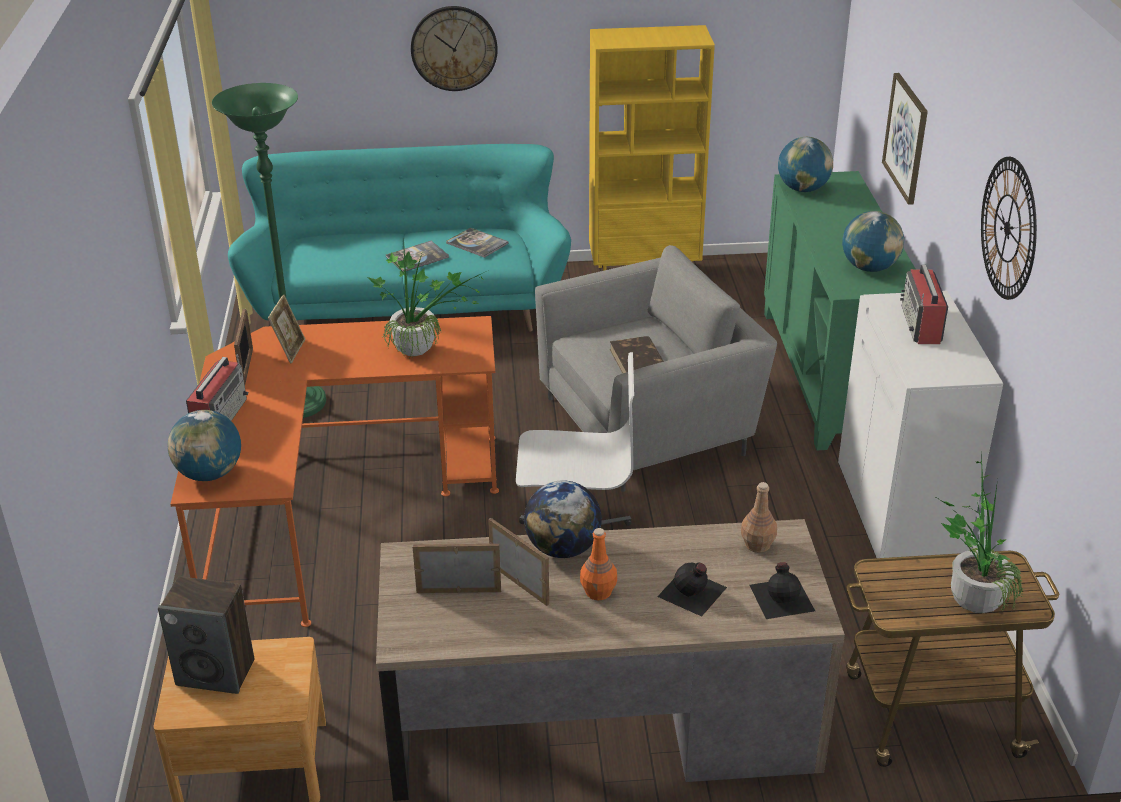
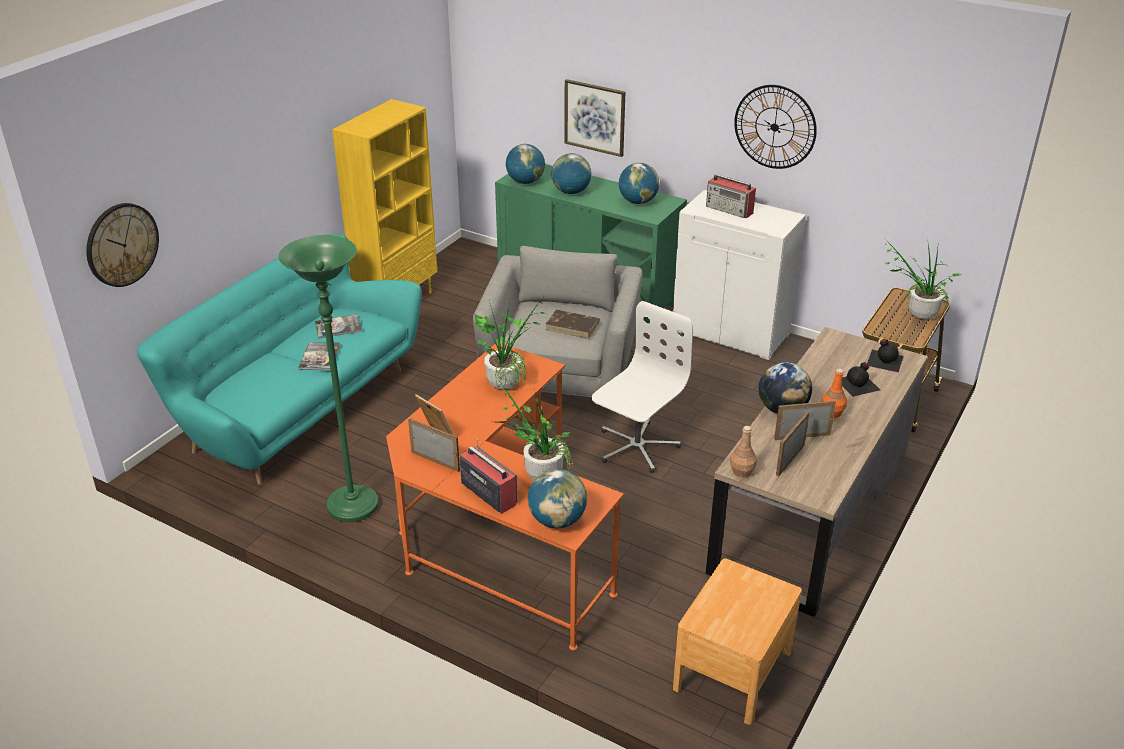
camera: 55 degrees left, 0 degrees up
(216, 672) = (724, 613): speaker -> none
(278, 431) = (537, 473): none -> potted plant
(454, 48) = (249, 182): wall clock -> wall clock (122, 244)
(758, 544) = (834, 348): brown bottle -> brown bottle (742, 472)
(824, 221) = (571, 192): none -> globe

